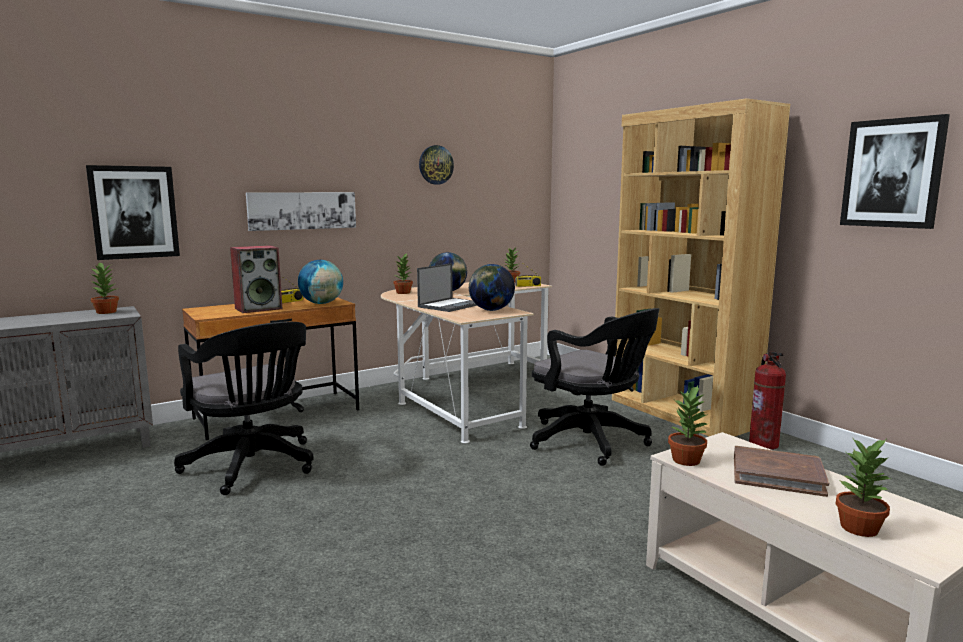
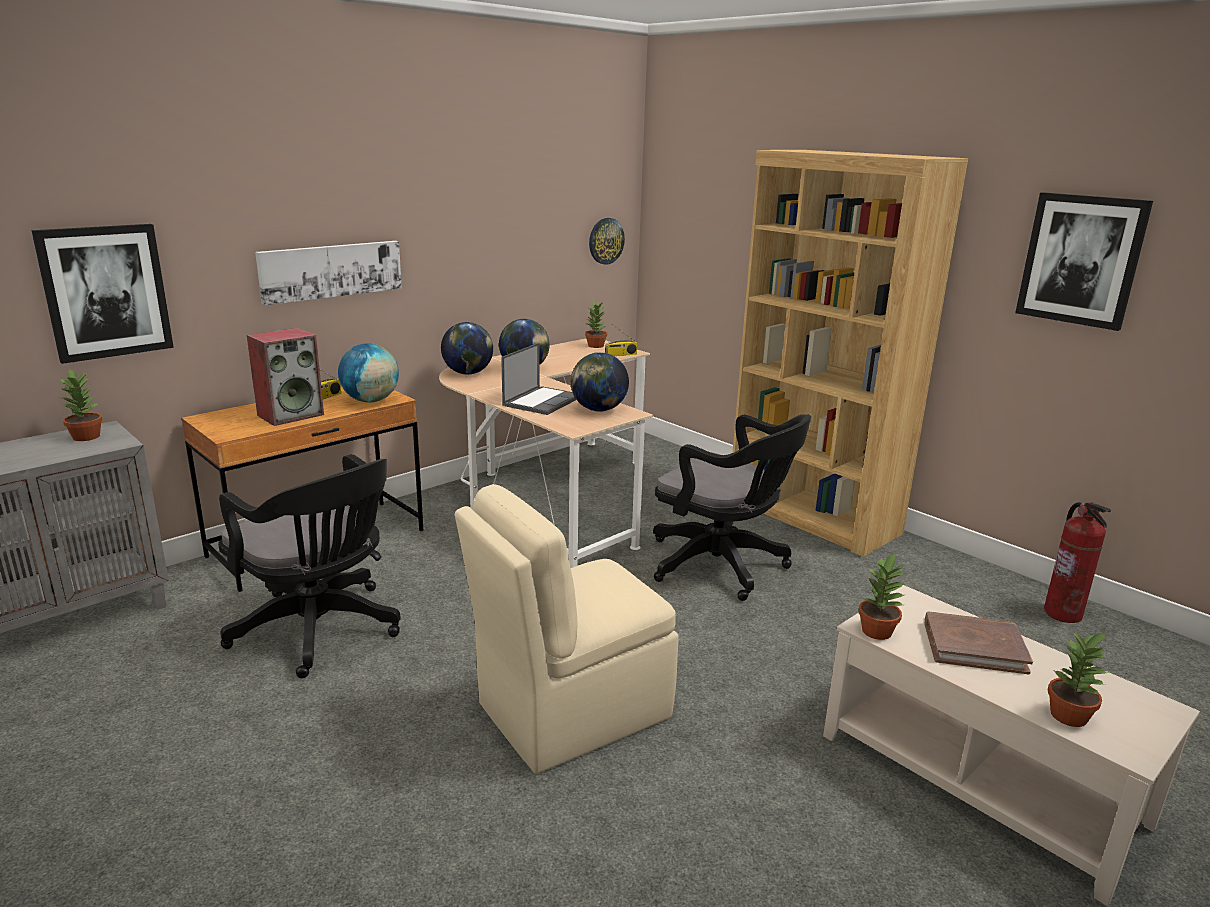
camera: 10 degrees left, 10 degrees up
(403, 293) = (468, 373): potted plant -> globe
(425, 531) = (569, 712): none -> beige chair
(435, 165) = (500, 195): wall clock -> wall clock (606, 241)
(763, 444) = (911, 558): fire extinguisher -> fire extinguisher (1062, 614)

